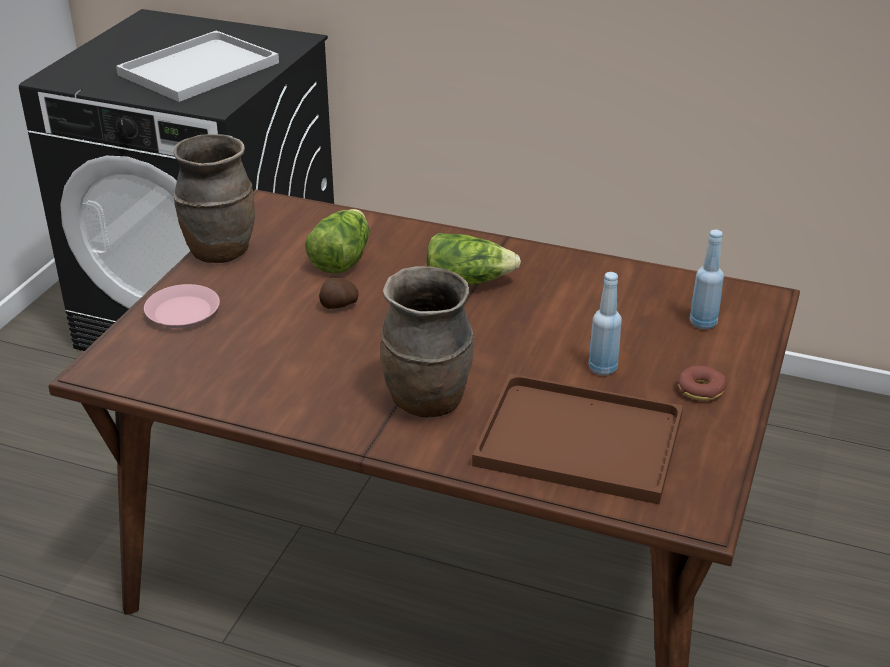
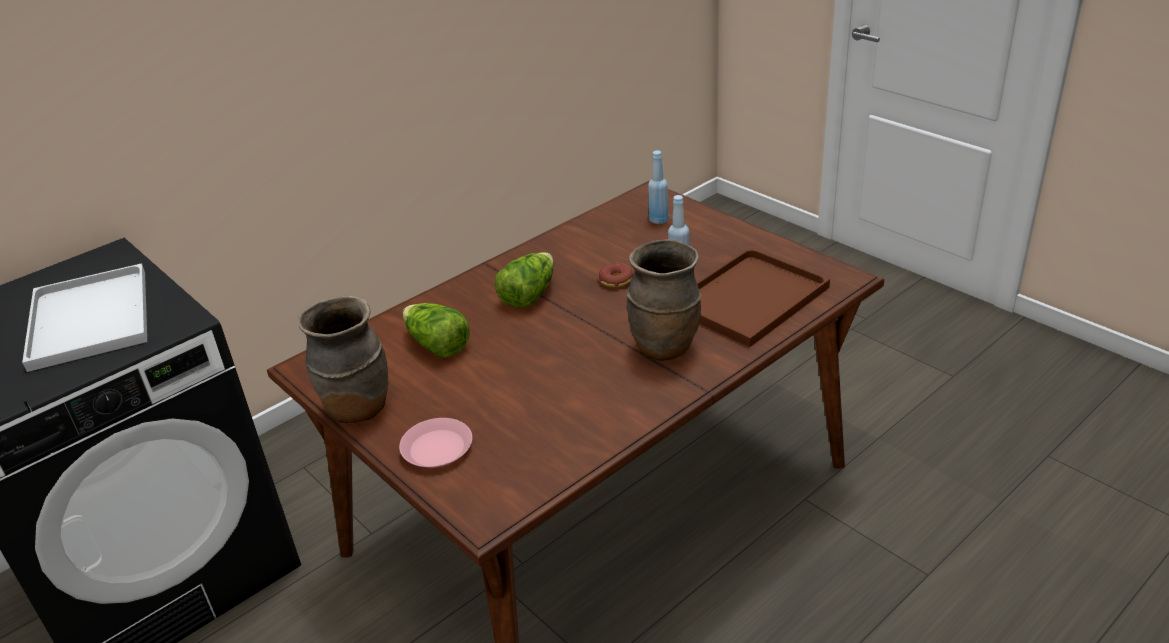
camera: 60 degrees left, 0 degrees up
(338, 305) = (505, 361): potato -> none
(700, 390) = (728, 241): donut -> donut (616, 280)

